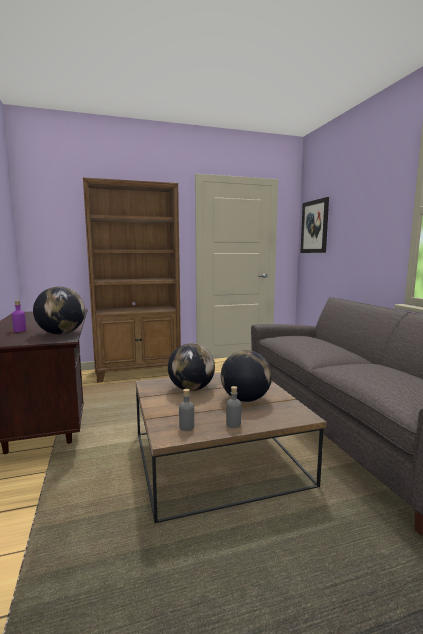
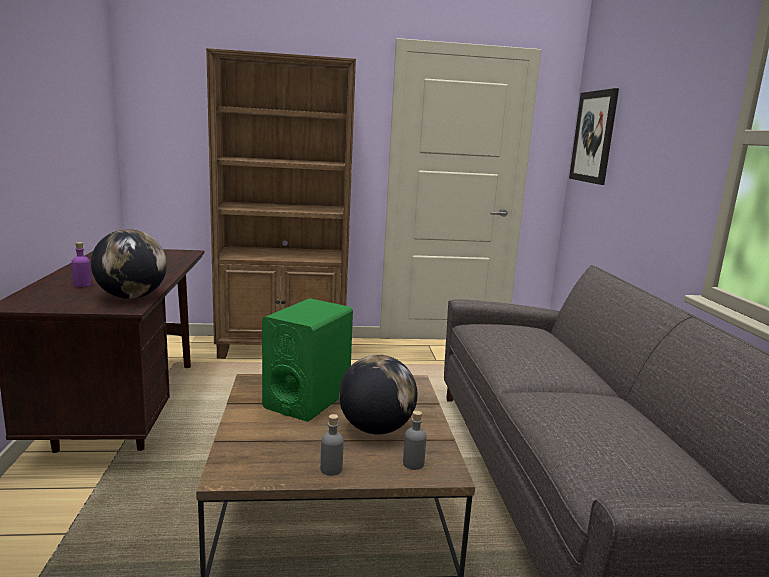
camera: 10 degrees right, 5 degrees up
(186, 427) = (262, 463): grey bottle -> grey bottle (413, 464)
(191, 389) = (307, 400): globe -> green speaker

